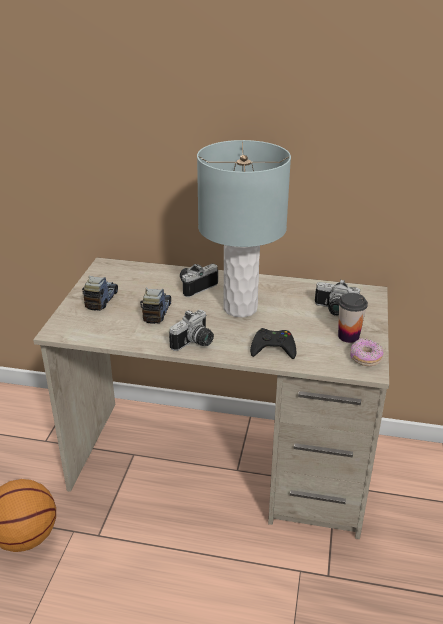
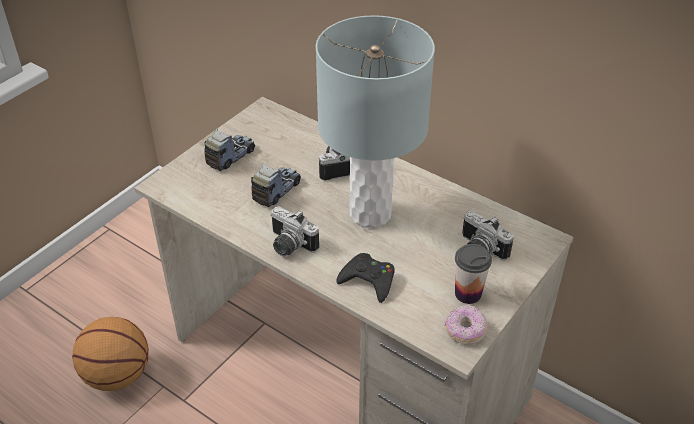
camera: 25 degrees right, 10 degrees up
(195, 343) = (289, 245): camera -> camera turned 60 degrees clockwise

